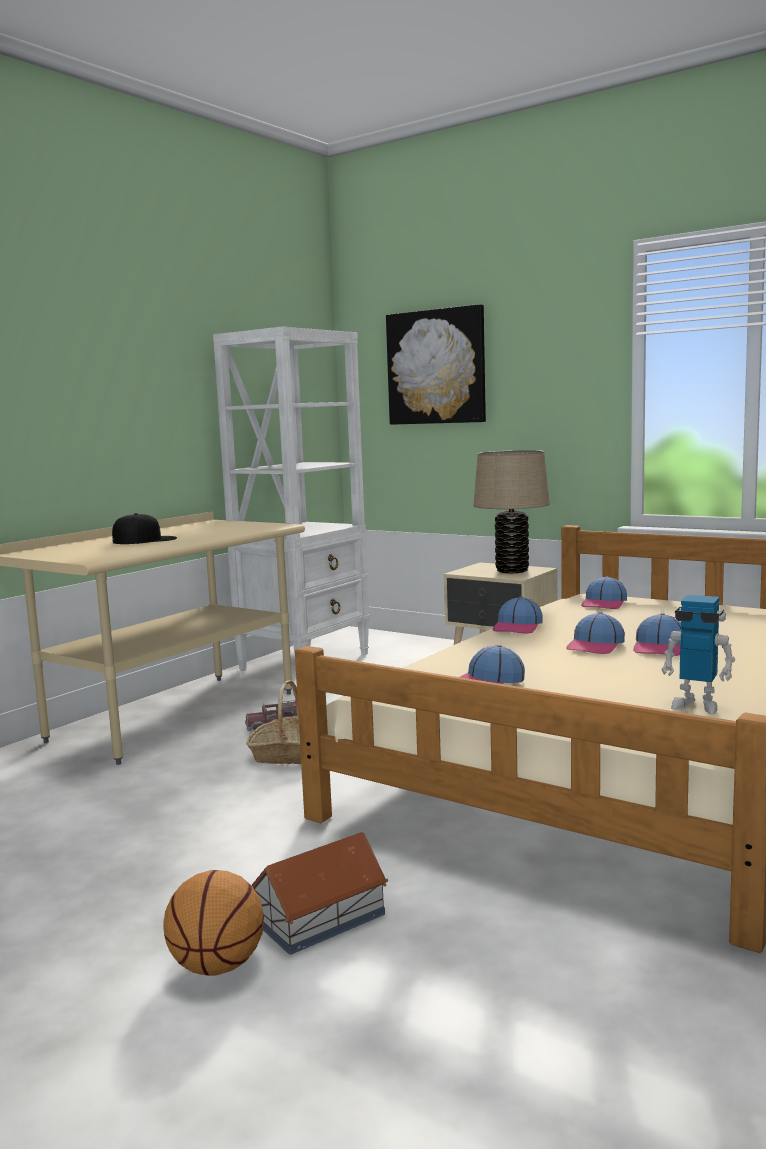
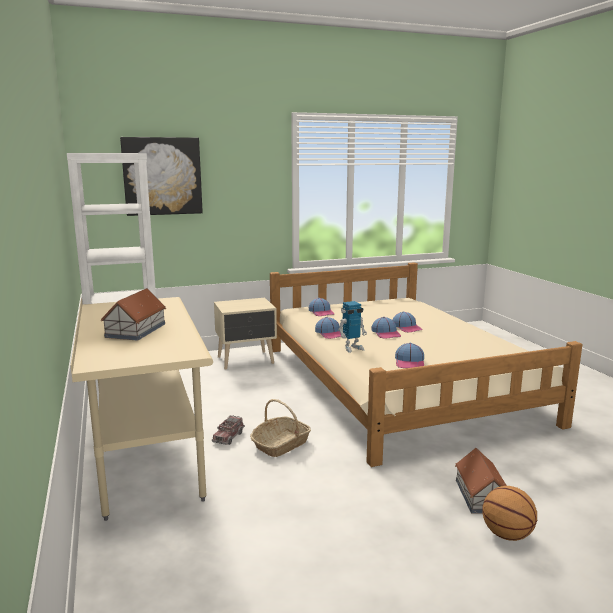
camera: 55 degrees left, 5 degrees up
(145, 540) = (135, 330): black cap -> toy house
(512, 570) = (250, 303): beige table lamp -> none
(696, 705) = (486, 347): toy robot -> toy robot (352, 348)

